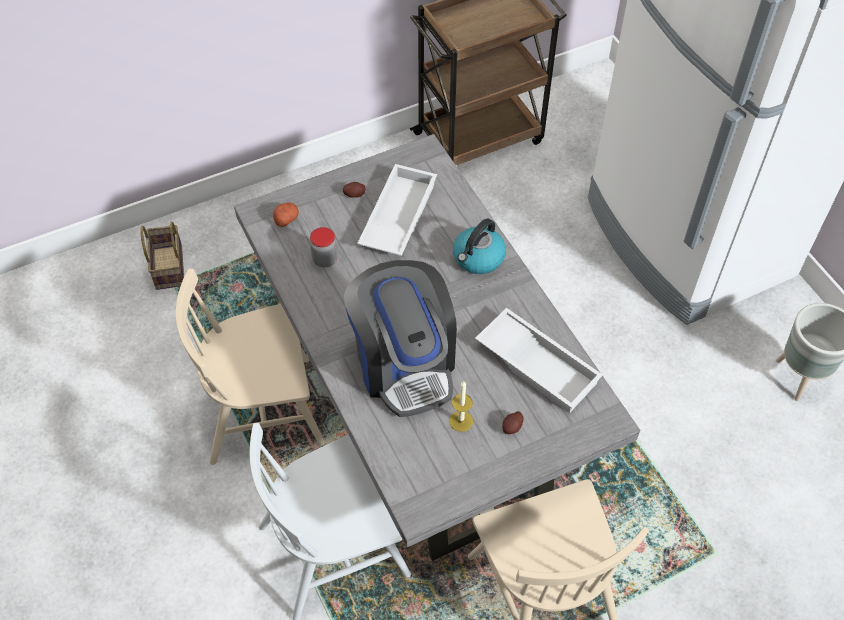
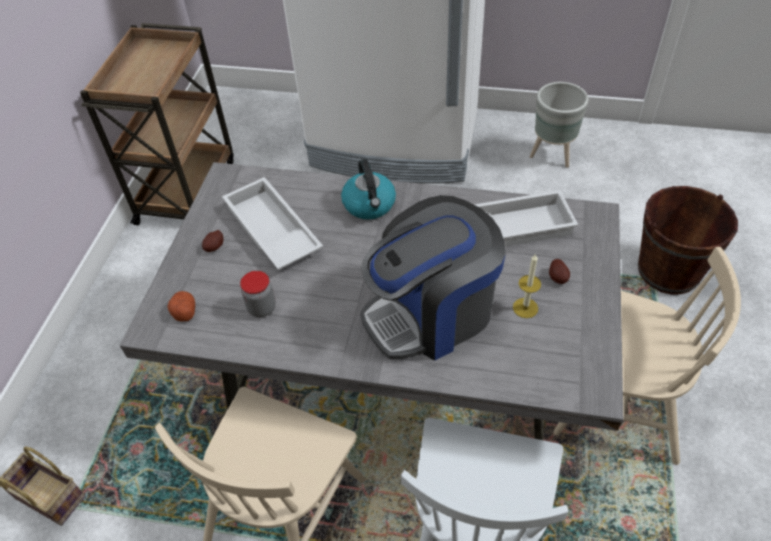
camera: 50 degrees left, 5 degrees down
(404, 363) = (431, 314): coffee machine -> coffee machine turned 135 degrees clockwise
(737, 561) = (668, 271): none -> brown bucket

